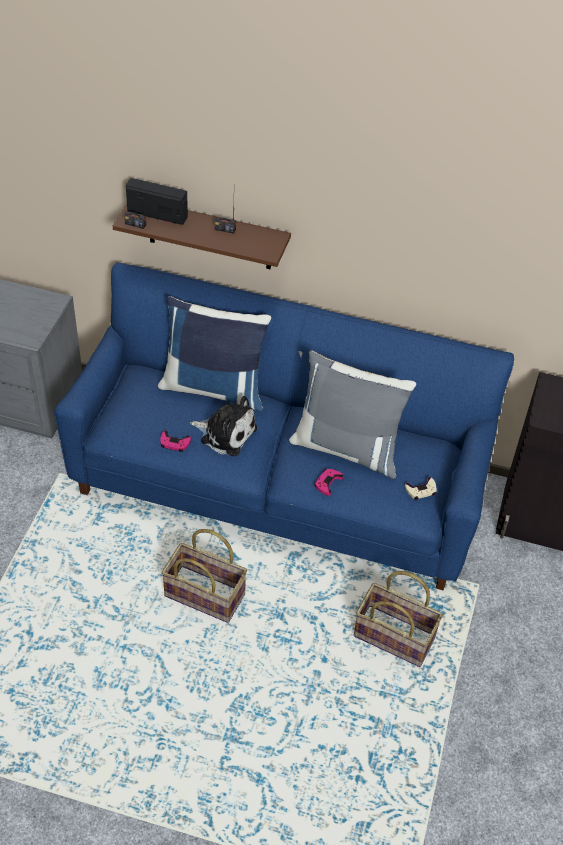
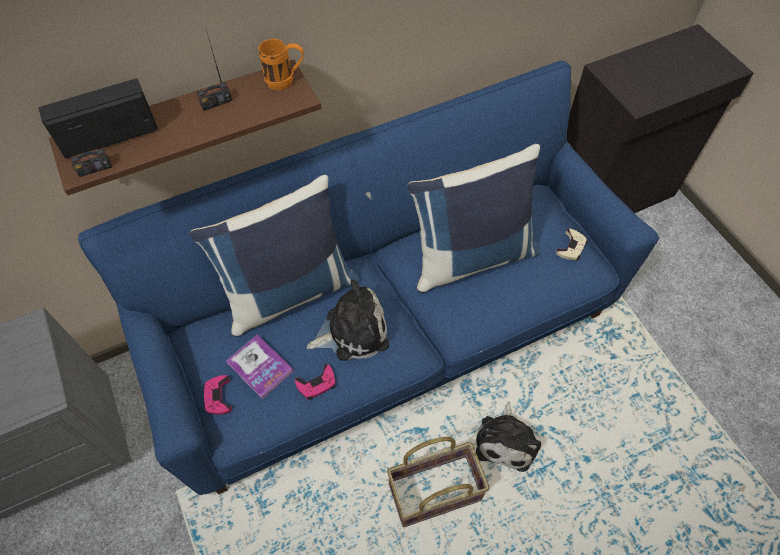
camera: 40 degrees left, 10 degrees up
(154, 412) = (260, 367): none -> book
(272, 241) = (286, 81): none -> orange mug
(283, 606) = (506, 440): none -> plush toy
(328, 483) = (495, 304): pink game controller -> pink game controller (218, 397)
(347, 448) = (471, 256): grey pillow -> blue pillow
(395, 636) = (609, 386): basket -> none

